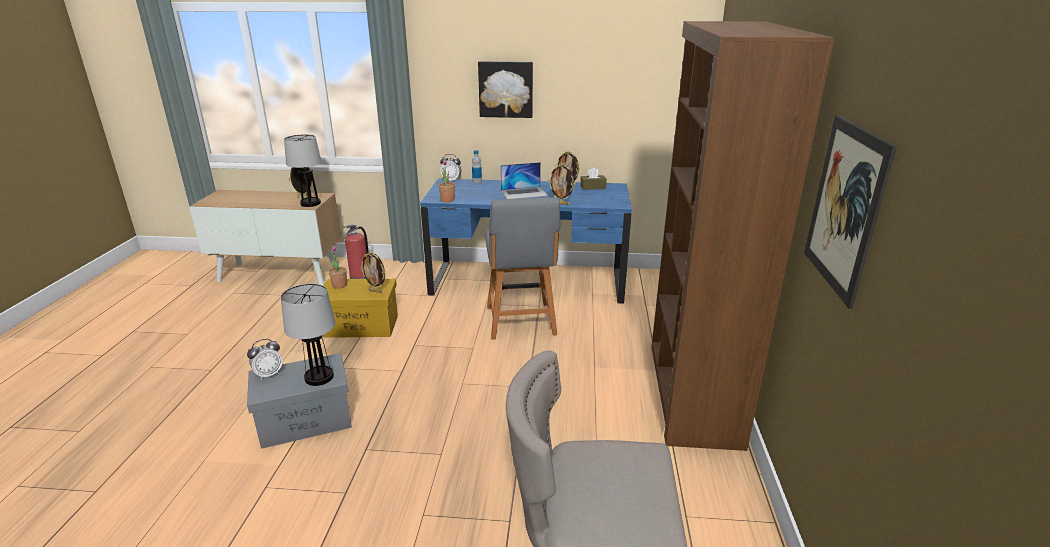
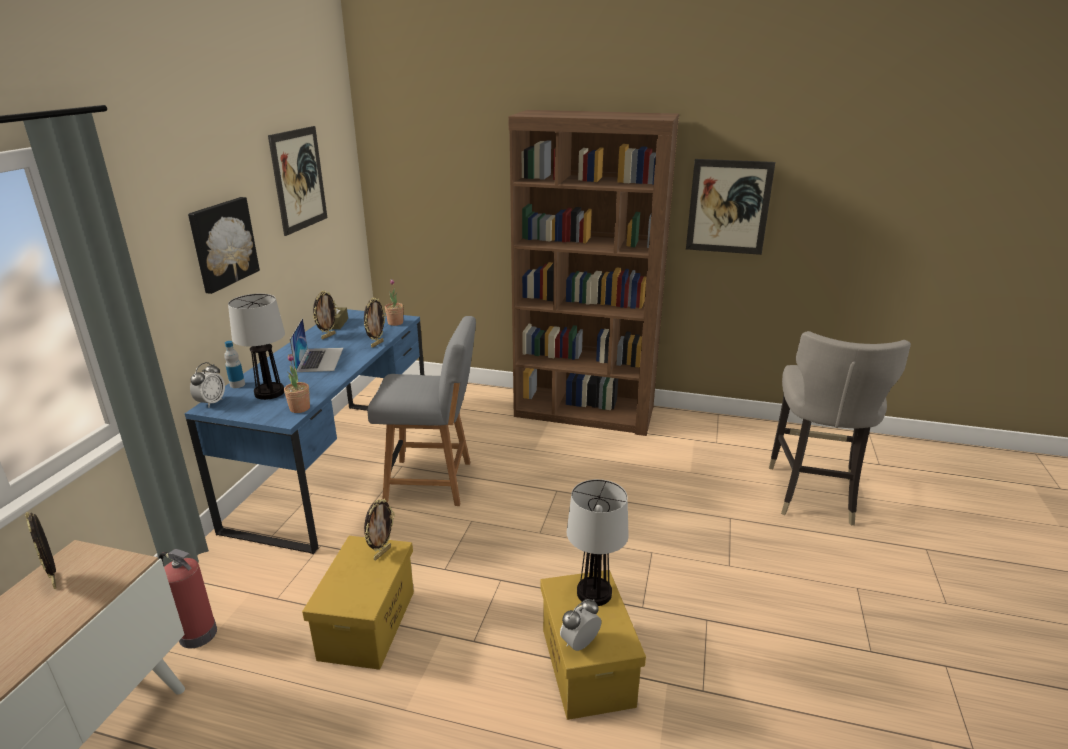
camera: 80 degrees left, 0 degrees up
(268, 374) = (580, 644): alarm clock -> alarm clock turned 105 degrees counterclockwise
(307, 420) = (586, 665): grey storage box -> yellow storage box
(310, 203) = (113, 566): table lamp -> table lamp (270, 393)
(339, 285) = (338, 593): potted plant -> potted plant (395, 323)
(609, 64) = (299, 179): none -> picture

